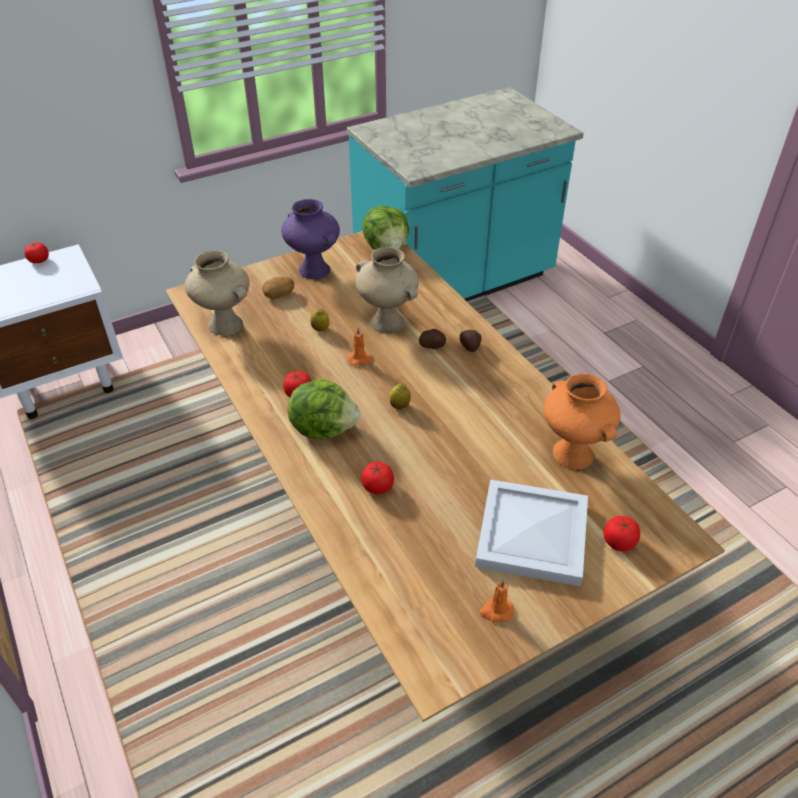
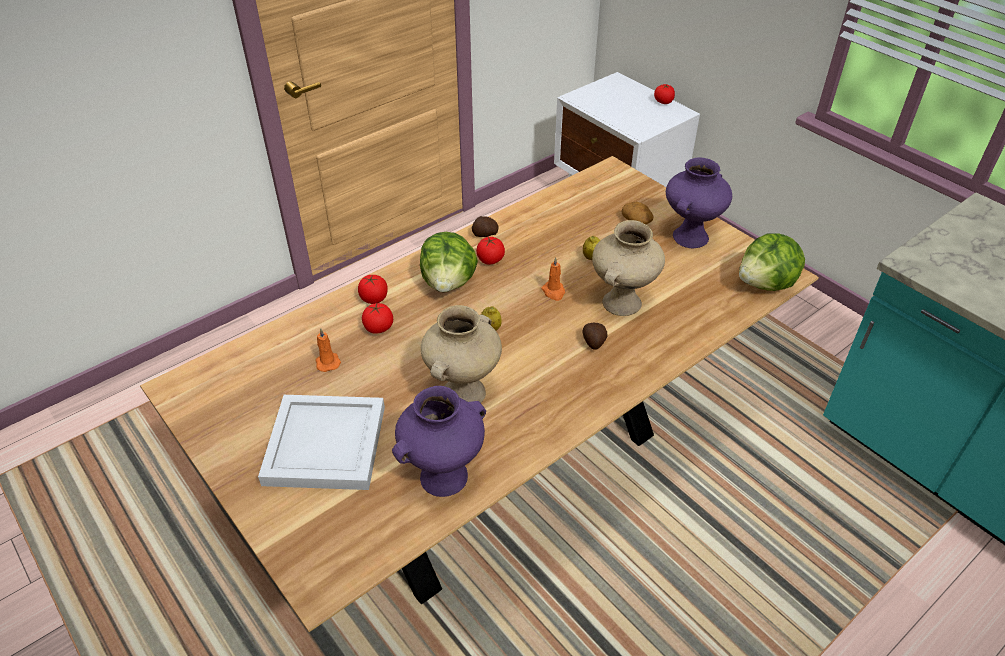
camera: 80 degrees right, 0 degrees up
(224, 325) = (574, 198): beige vase -> beige vase (463, 392)
(470, 347) = (603, 374): potato -> potato (485, 235)
(496, 611) = (236, 422): orange candle -> orange candle (327, 362)
(571, 454) = (444, 475): orange vase -> purple vase
(619, 542) = (317, 520): tomato -> tomato (374, 298)

